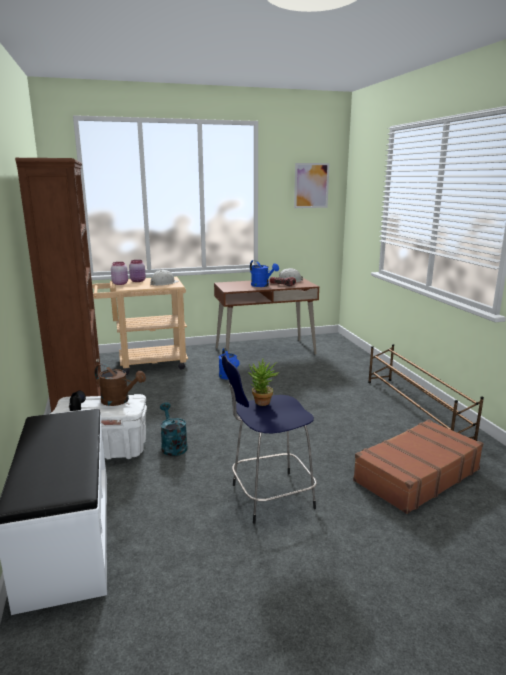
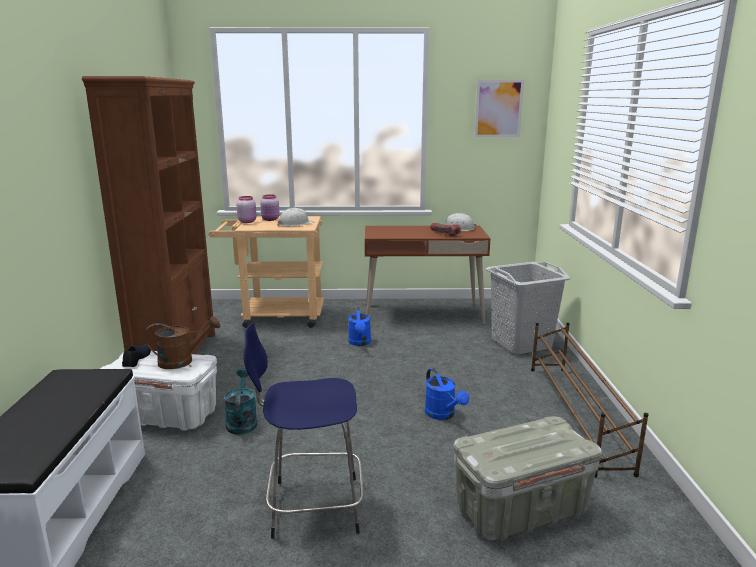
camera: 15 degrees right, 0 degrees up
(119, 401) = (182, 361): brown watering can -> brown watering can turned 60 degrees counterclockwise
(262, 285) = (419, 233): blue watering can -> blue watering can (443, 415)
(262, 404) = (306, 388): potted plant -> none
(350, 365) = (520, 343): none -> grey laundry basket
(416, 475) = (520, 510): brown suitcase -> grey storage box

